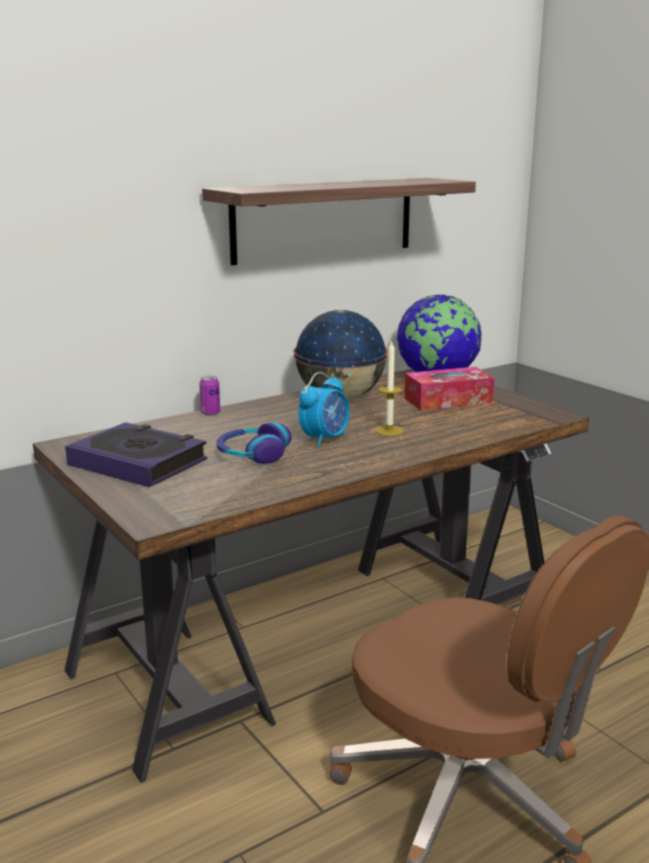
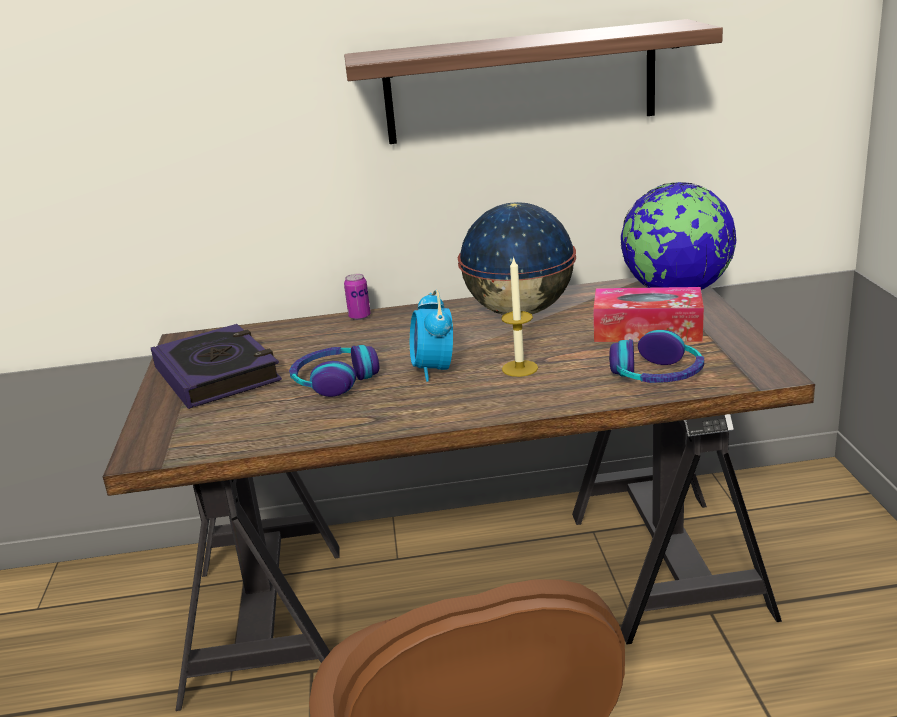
camera: 30 degrees right, 5 degrees up
(325, 439) = (433, 370): alarm clock -> alarm clock turned 105 degrees clockwise
(489, 424) = (657, 375): none -> headphones

